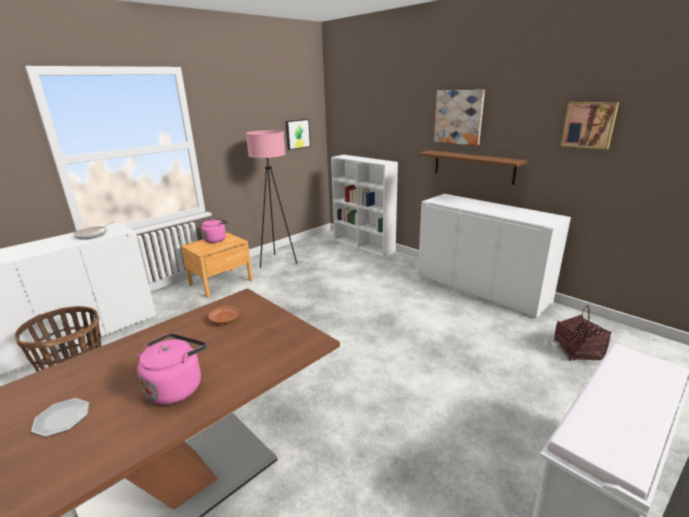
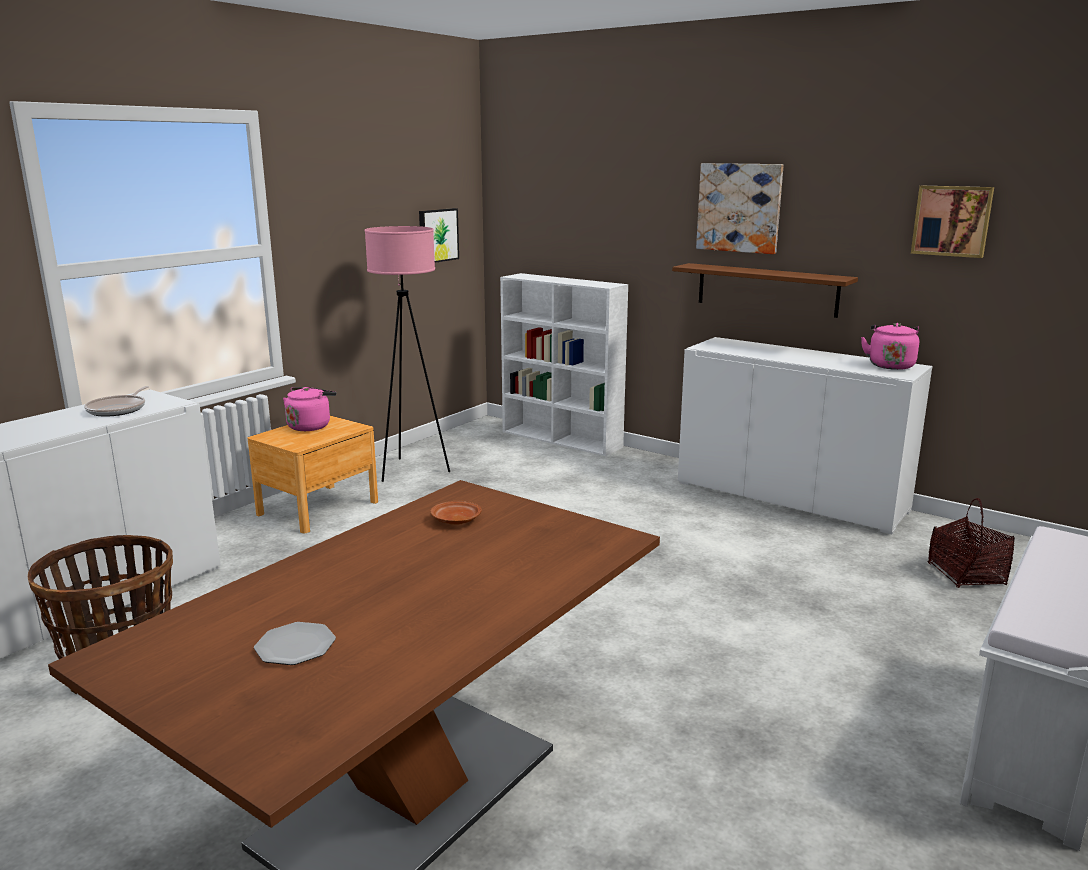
camera: 10 degrees left, 5 degrees down
(177, 387) = (447, 601): pink kettle -> pink kettle (890, 365)

